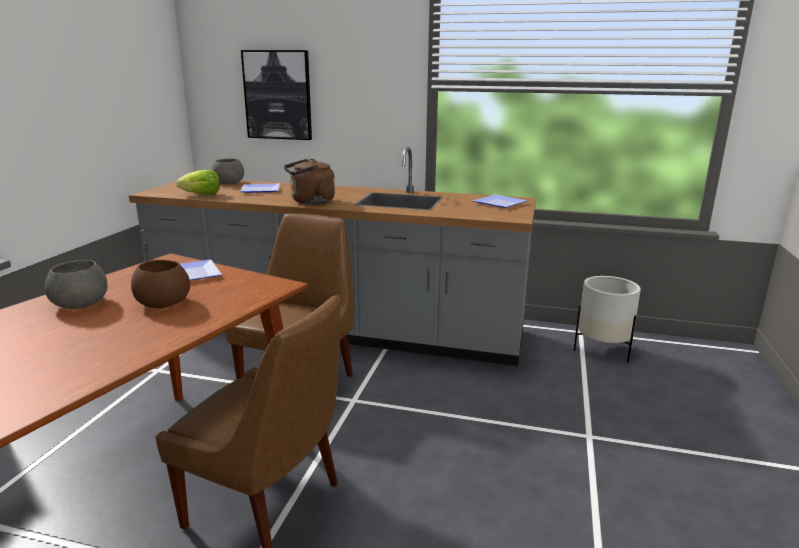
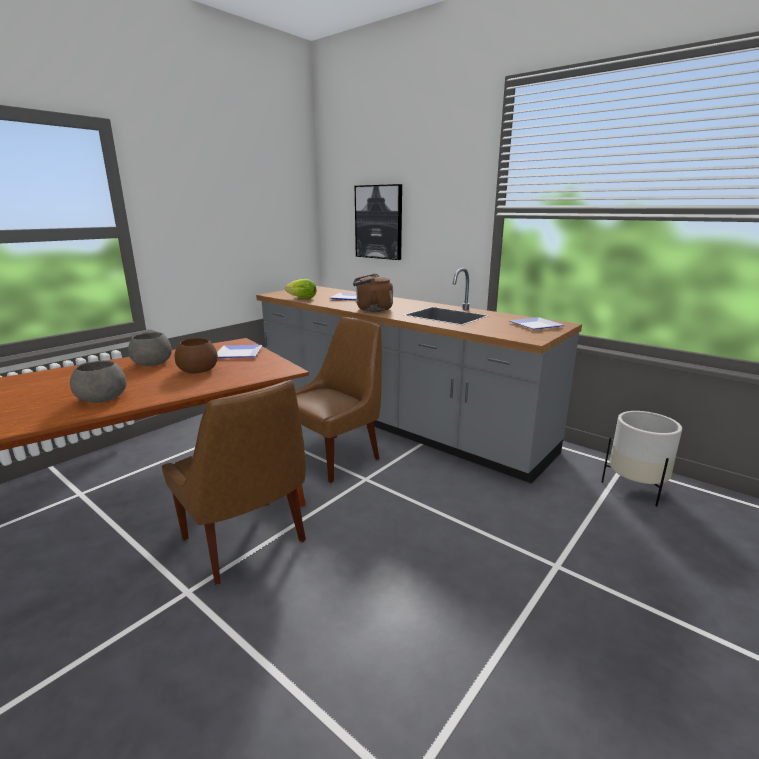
camera: 25 degrees right, 0 degrees up
(229, 183) = (333, 291): grey bowl -> grey bowl (103, 398)

